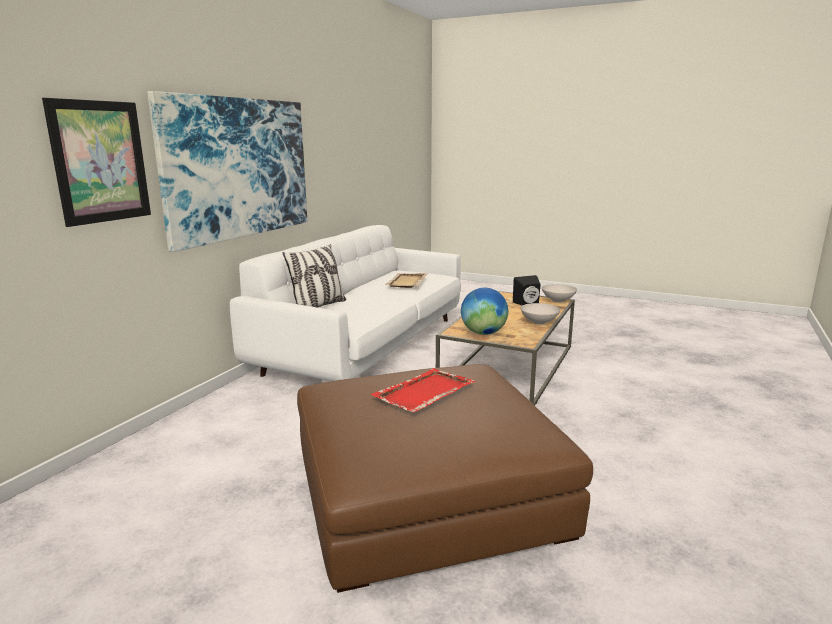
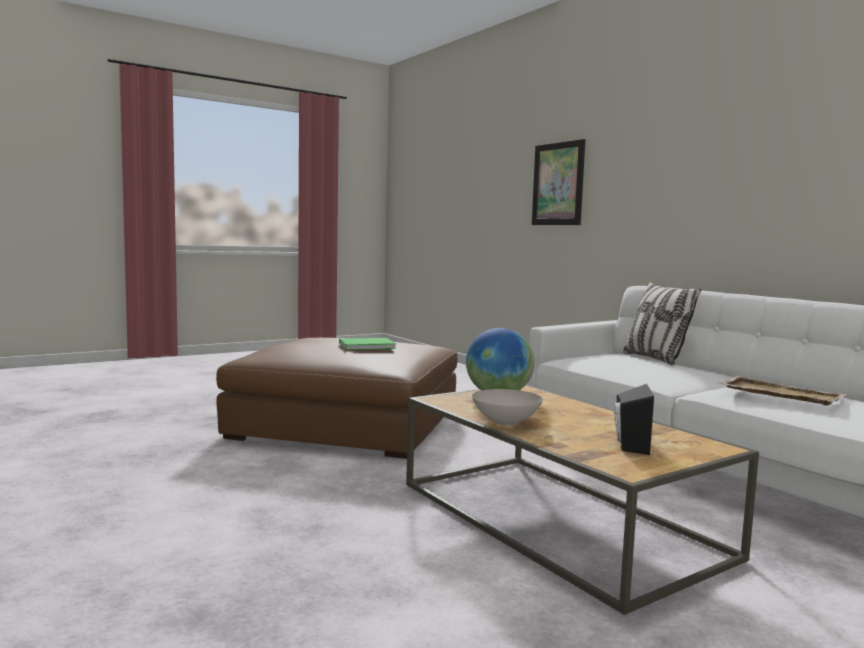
camera: 120 degrees right, 10 degrees down
(238, 168) = (674, 189): picture -> none
(423, 393) = (365, 346): red tray -> green book
(558, 300) = (631, 469): white bowl -> none

